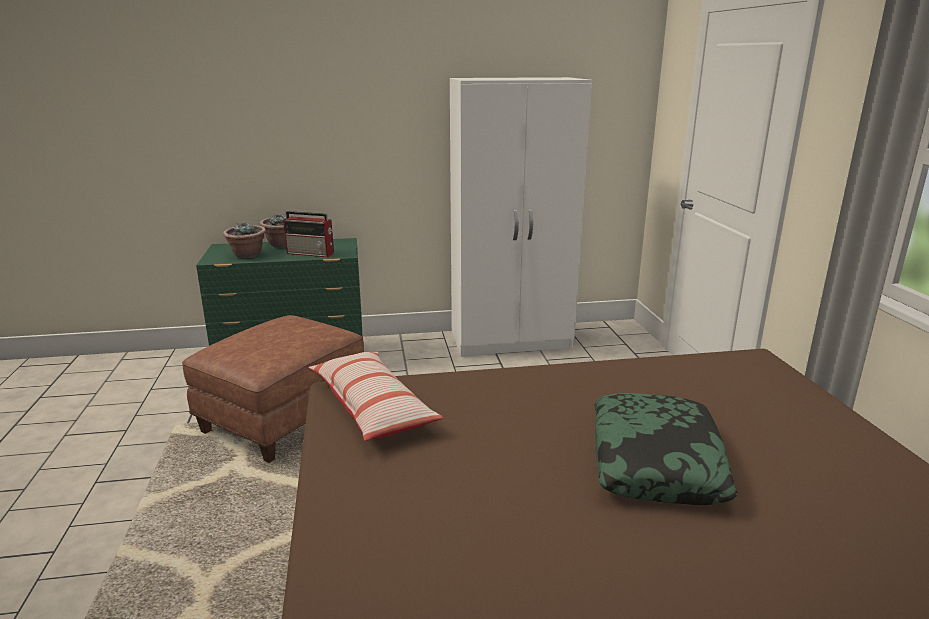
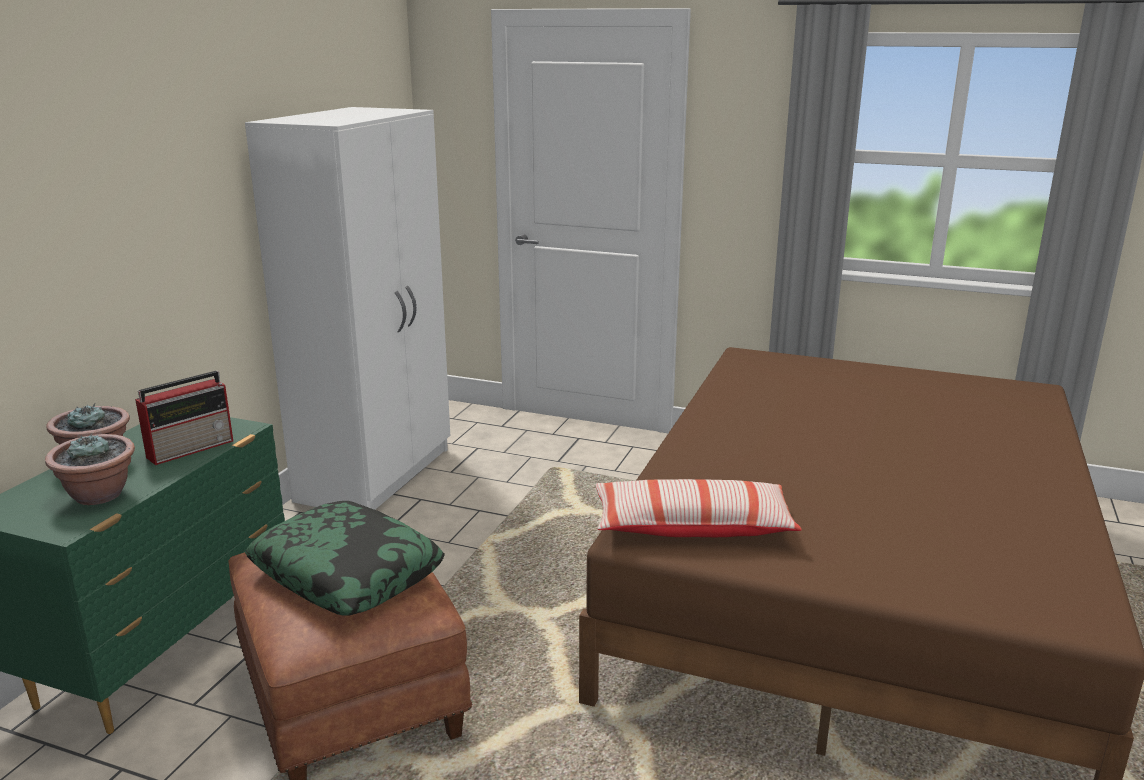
camera: 60 degrees left, 0 degrees up
(656, 462) = (877, 438): pillow -> pillow (347, 573)

